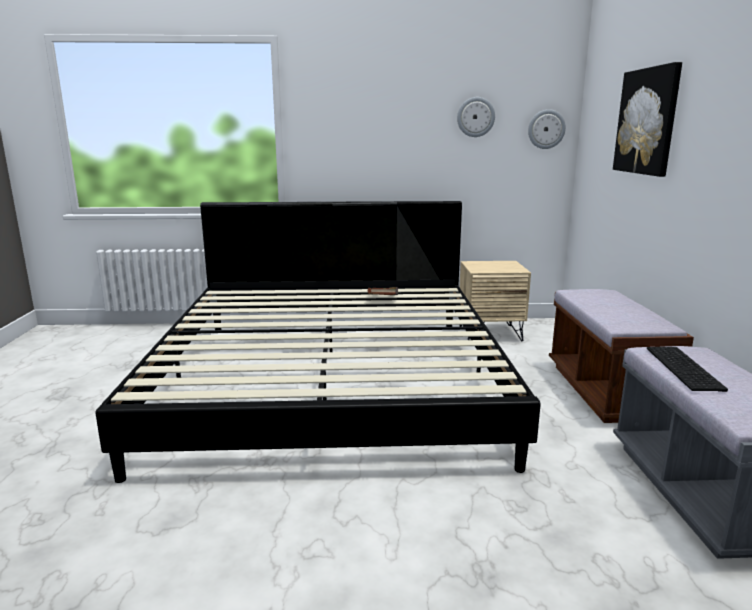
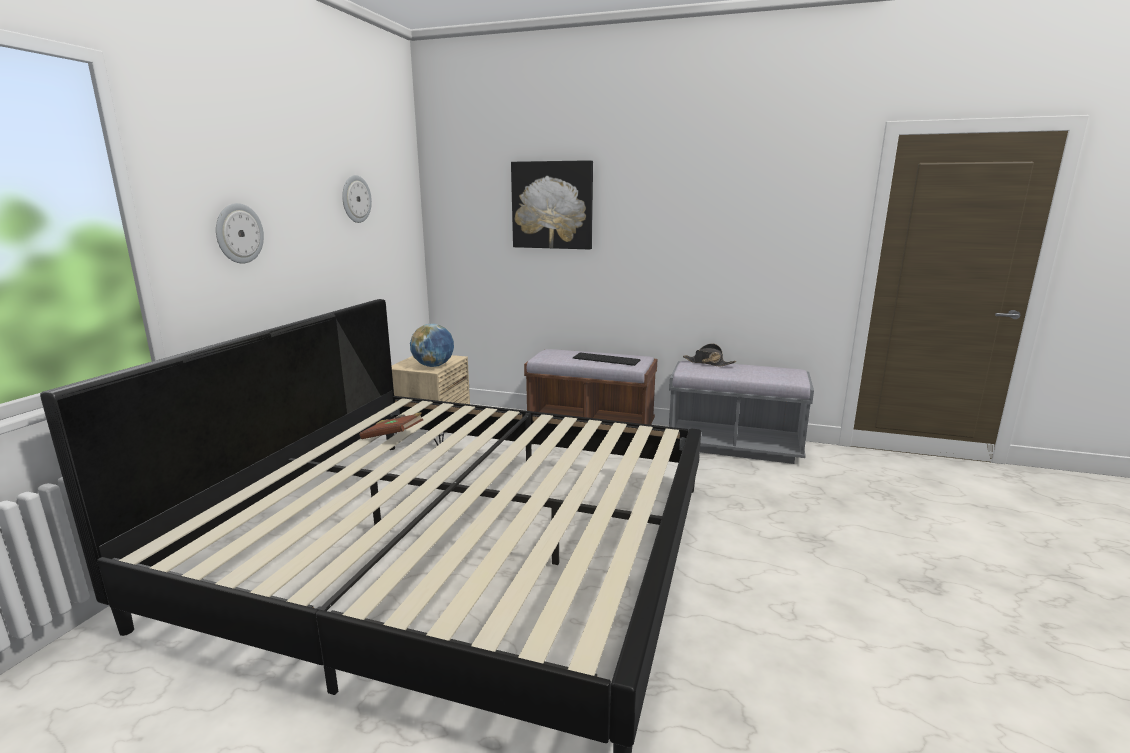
camera: 70 degrees left, 0 degrees up
(487, 269) = (433, 366): none -> globe
(546, 129) = (404, 211): wall clock -> wall clock (238, 233)
(686, 368) = (722, 371): keyboard -> keyboard (607, 359)
(712, 358) = (708, 363): none -> black hat

